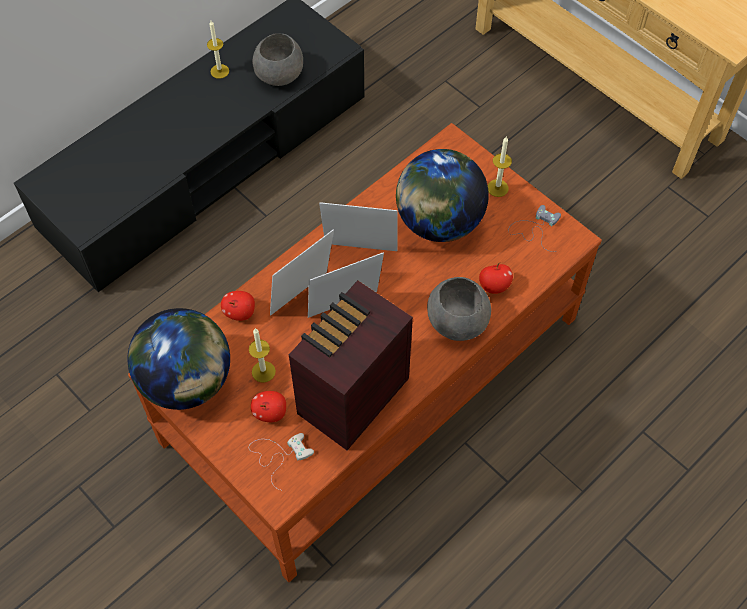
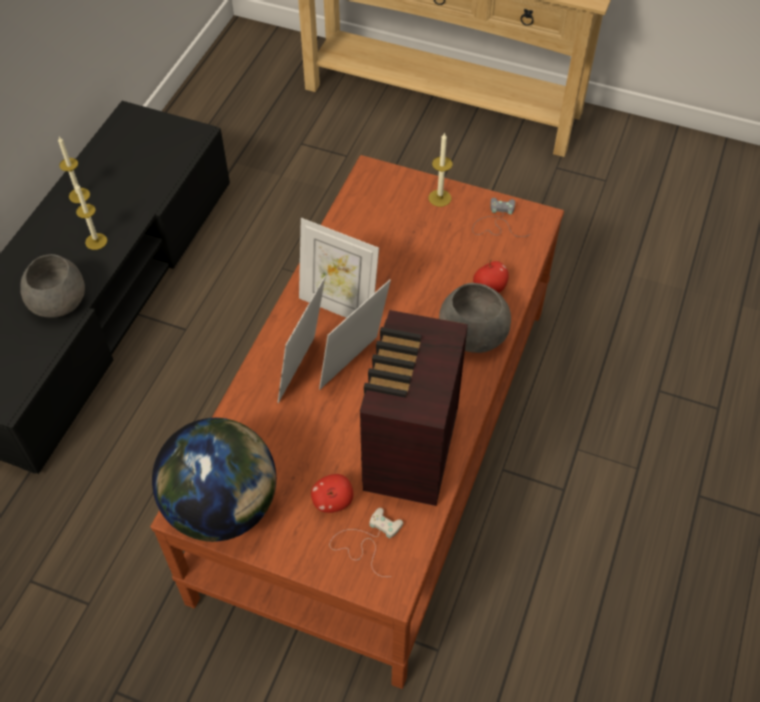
camera: 25 degrees left, 5 degrees down
(240, 312) = (243, 412): apple -> none
(263, 371) = (302, 462): candle -> candle (96, 241)
(279, 72) = (145, 176): grey bowl -> grey bowl (58, 300)
(360, 253) = (338, 306): picture frame -> picture frame turned 135 degrees counterclockwise
(438, 222) = (401, 249): globe -> none

